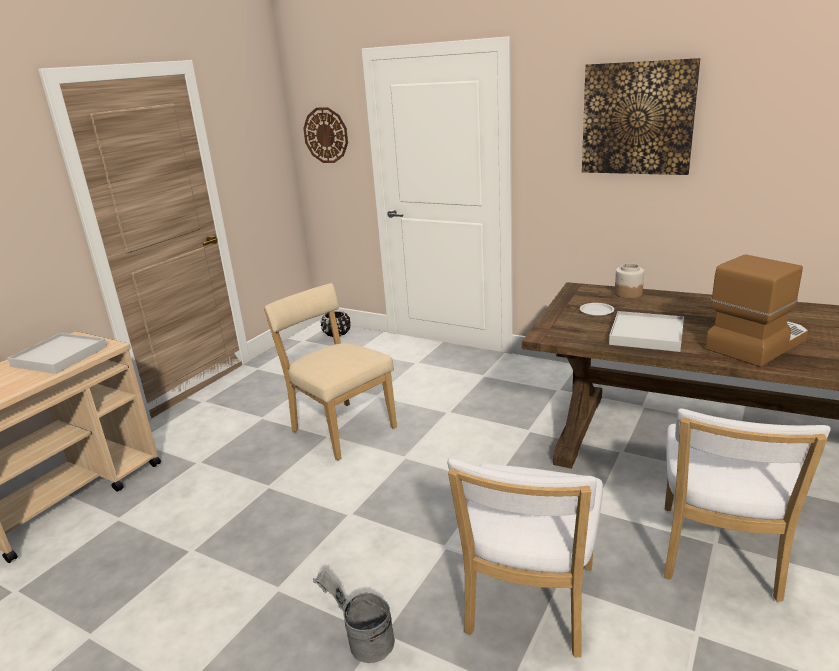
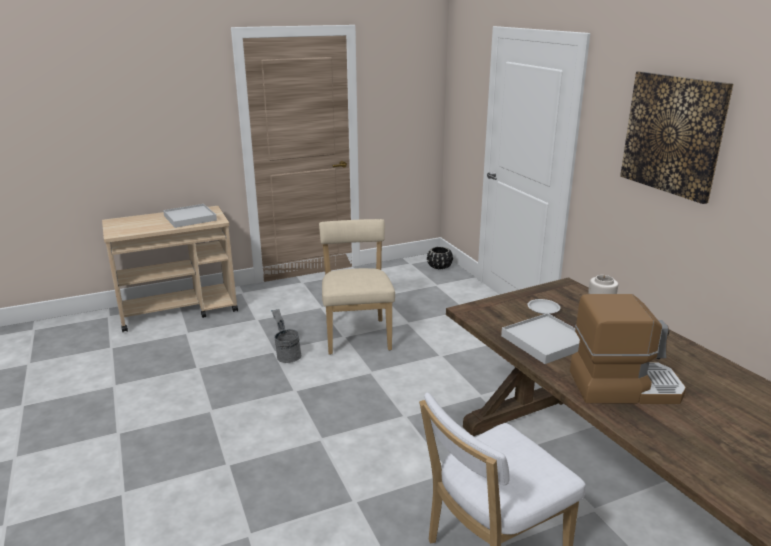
camera: 35 degrees right, 0 degrees up
(326, 135) = (463, 96): wall clock -> none
(363, 642) = (214, 462): grey bucket -> grey bucket (286, 355)
(528, 605) = (321, 500): white chair -> none

